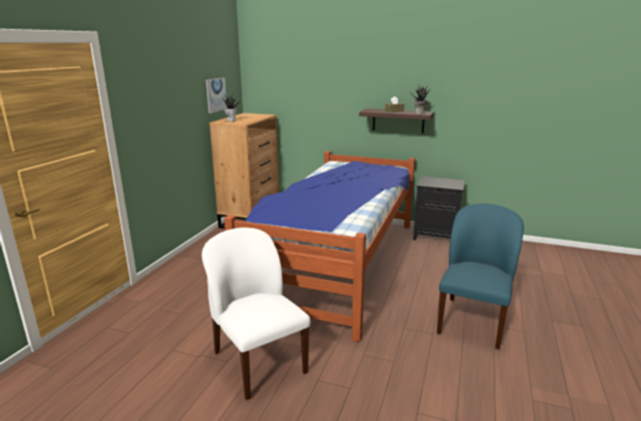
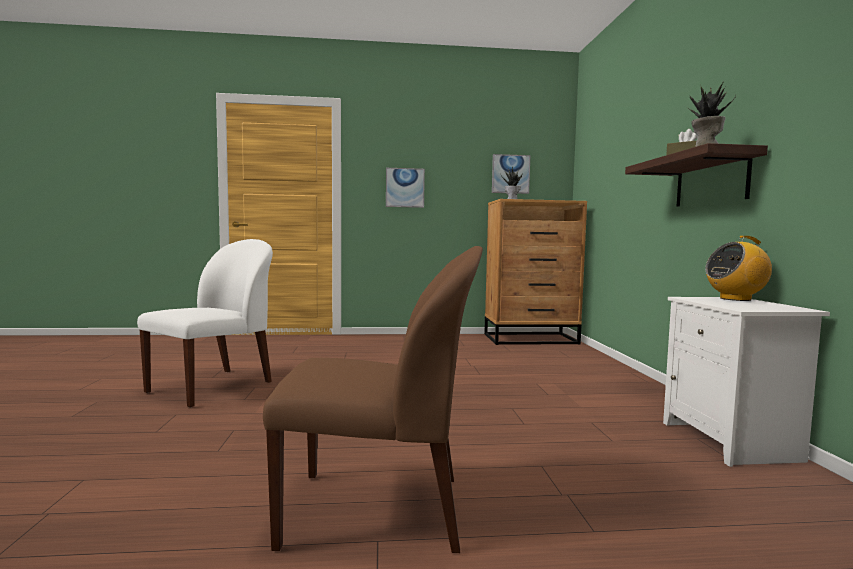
camera: 65 degrees right, 15 degrees down
(159, 122) = (405, 187): none -> picture
(336, 262) = (479, 386): bed -> none
(429, 179) = (735, 299): none -> radio
(436, 236) = (732, 442): black nightstand -> white nightstand
(472, 321) = (379, 510): blue chair -> brown chair

